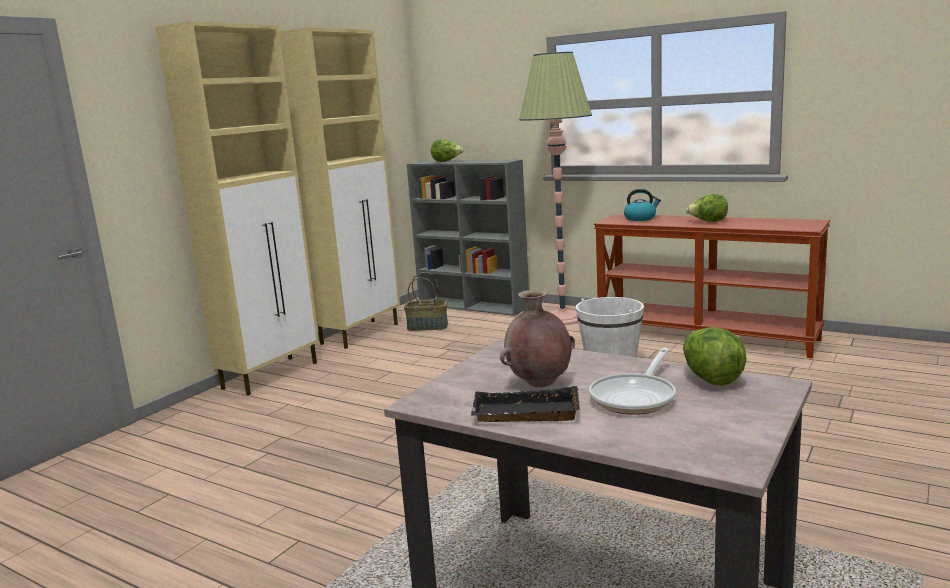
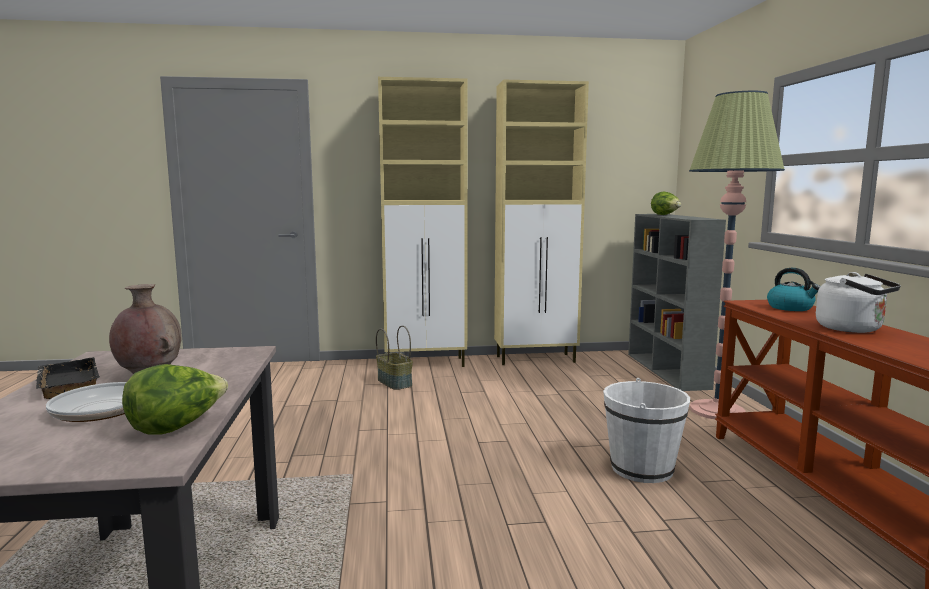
camera: 50 degrees right, 5 degrees down
(428, 327) = (590, 372): basket -> basket (395, 383)
(708, 222) = (853, 329): lettuce -> white kettle

